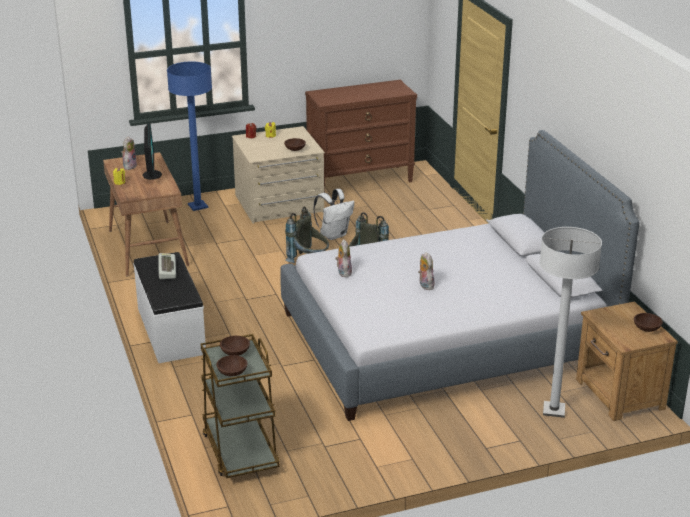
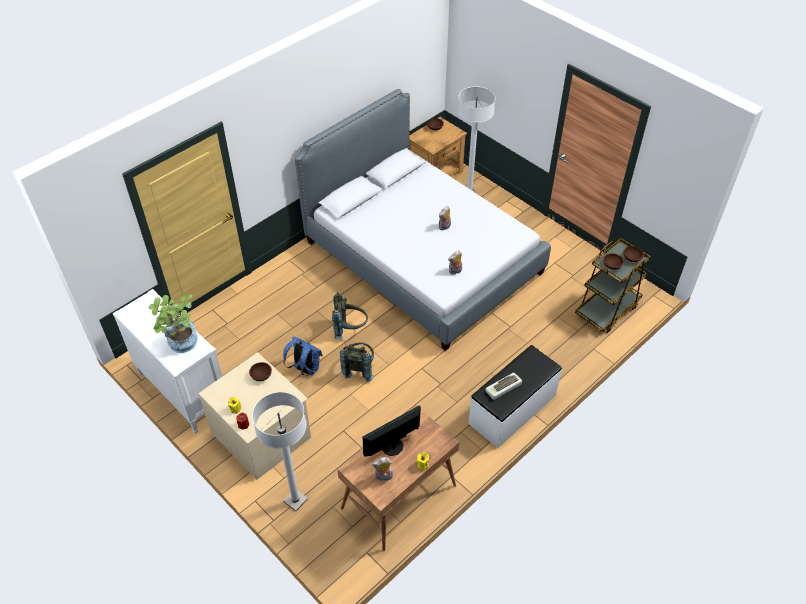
camera: 115 degrees left, 20 degrees up
(198, 206) = (295, 500): blue floor lamp -> white floor lamp
(334, 235) = (305, 369): white backpack -> blue backpack
(336, 96) = (182, 345): none -> potted plant
(360, 180) = (183, 391): brown dresser -> white dresser

